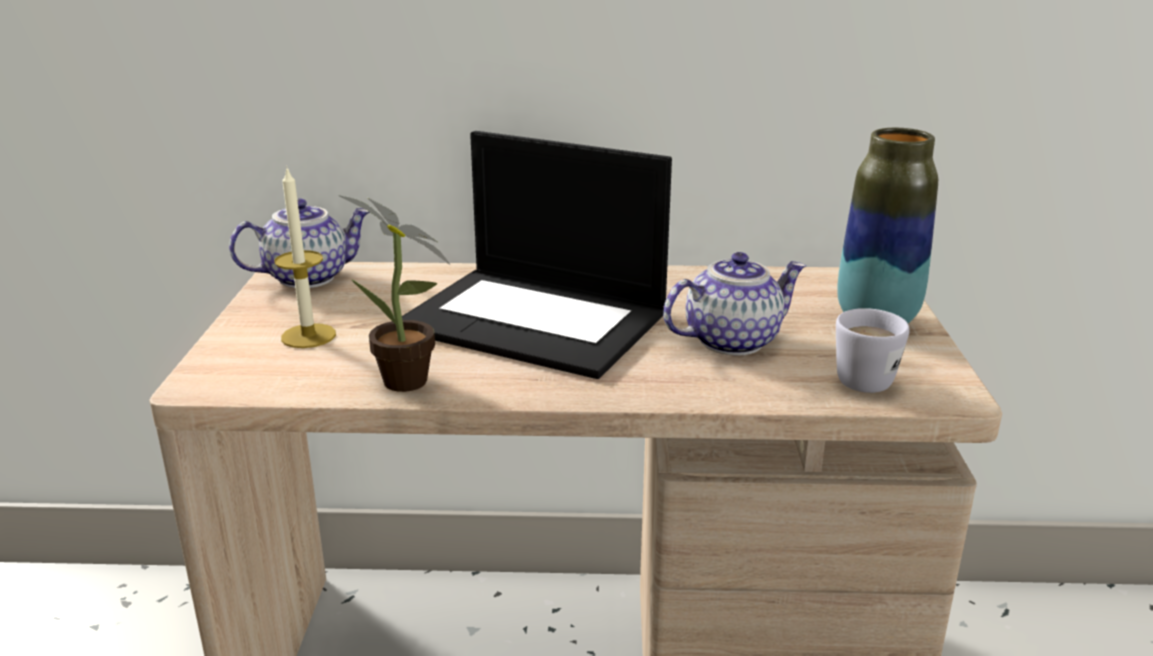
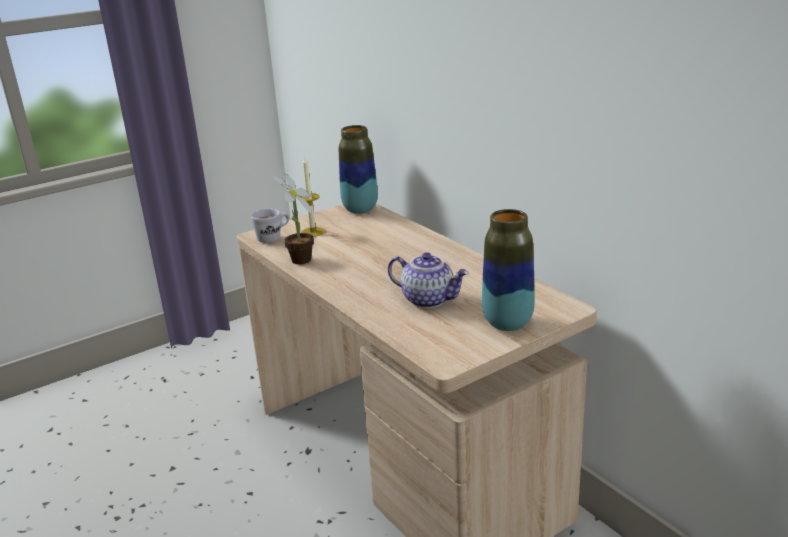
camera: 55 degrees right, 0 degrees up
(308, 277) = (360, 209): teapot -> vase
(537, 320) = (386, 259): laptop -> none
(859, 376) = (434, 337): white mug -> white mug (273, 238)

